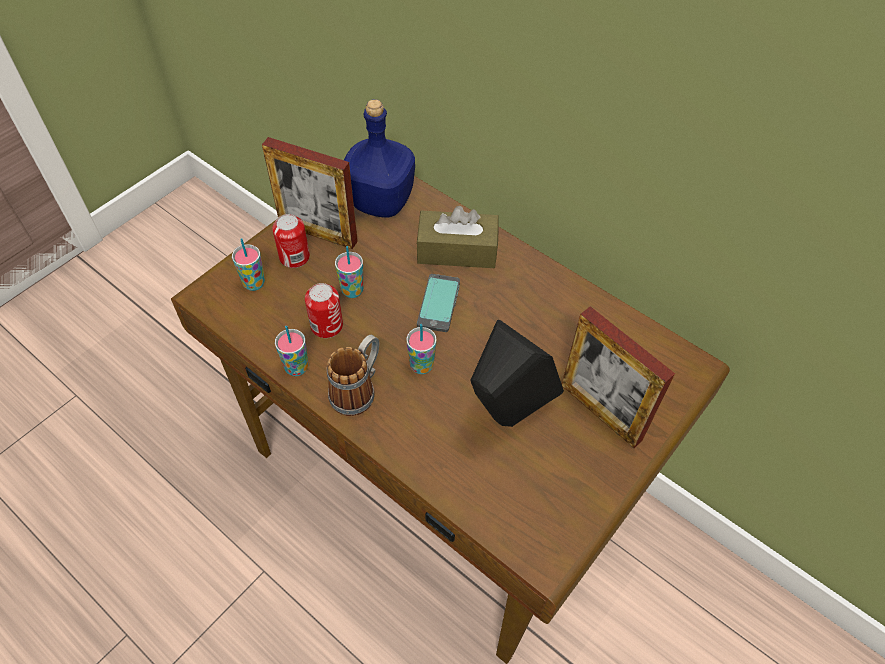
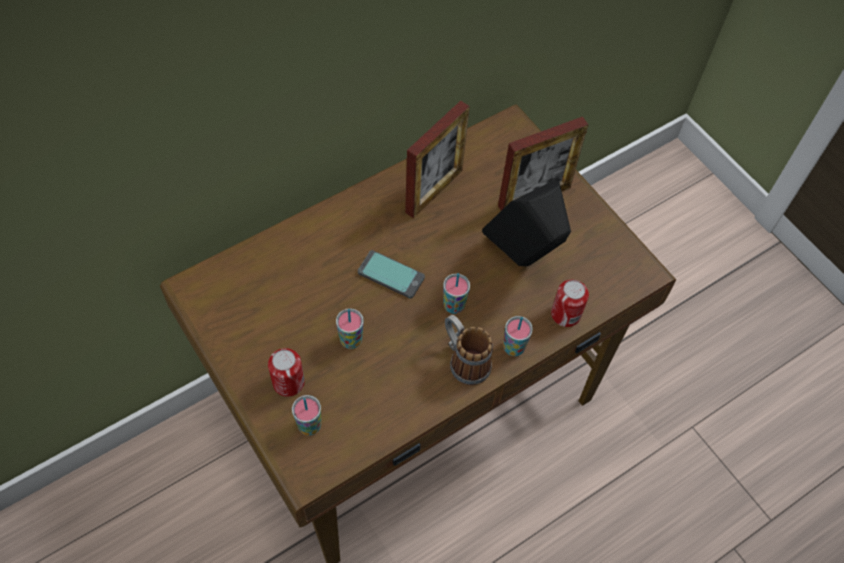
camera: 75 degrees left, 5 degrees up
(296, 368) = (425, 406): cup -> cup (513, 348)
(318, 233) = (264, 354): picture frame -> picture frame (434, 191)
(326, 326) = (385, 371): can -> can (565, 314)
(379, 202) = (244, 290): blue bottle -> none
(457, 250) = (334, 243): brown tissue box -> none

